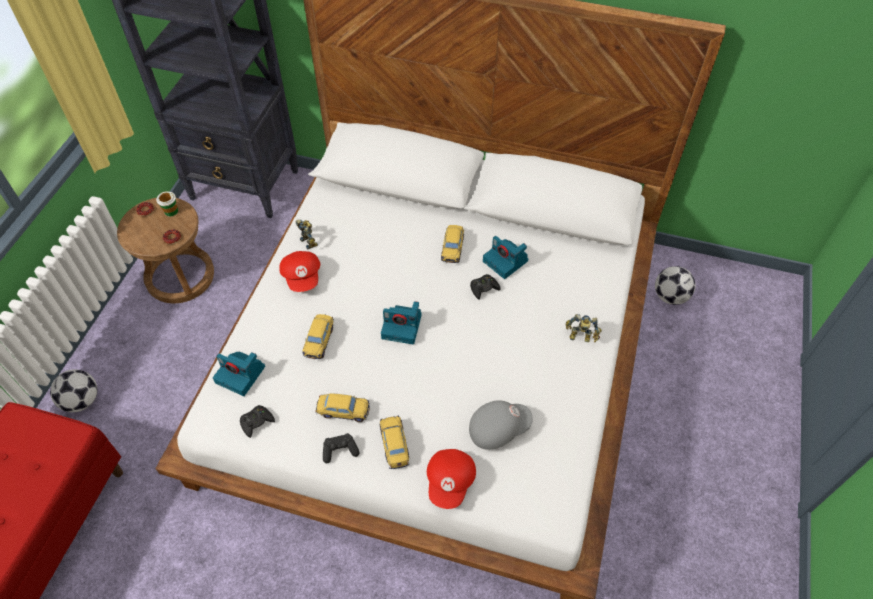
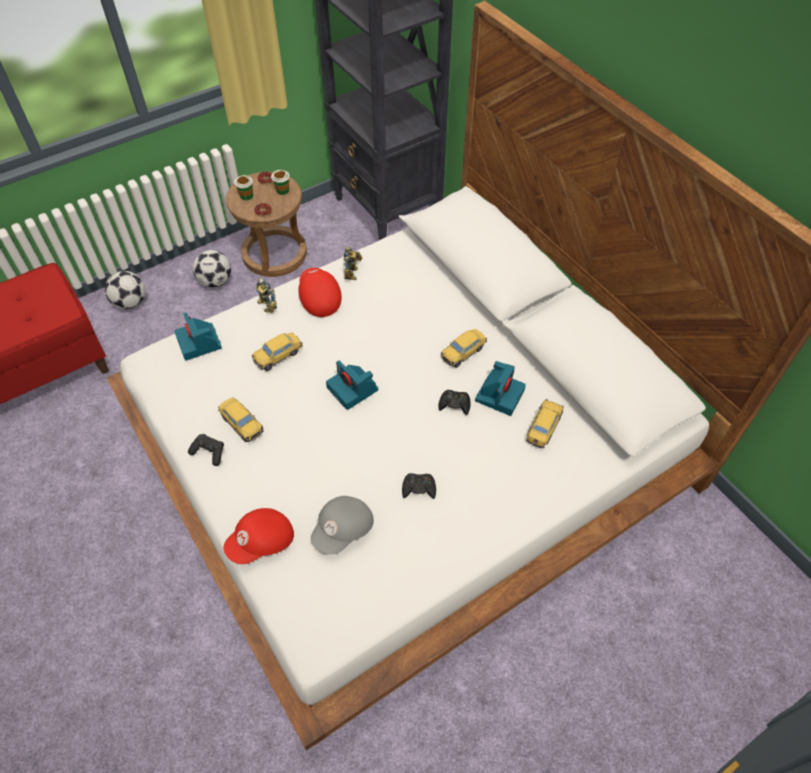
camera: 40 degrees right, 0 degrees up
(142, 234) = (246, 196): none -> cup
(257, 422) = (175, 386): black game controller -> black game controller (419, 488)
(303, 277) = (319, 298): red cap -> red cap turned 135 degrees clockwise
(394, 445) = (251, 479): toy car -> toy car (543, 428)
(498, 428) = (344, 530): grey cap -> grey cap turned 105 degrees clockwise
(506, 261) = (499, 394): camera -> camera turned 150 degrees counterclockwise
(580, 337) = (498, 508): toy robot -> toy robot (266, 306)
(670, 296) = (683, 550): football -> football (215, 282)

